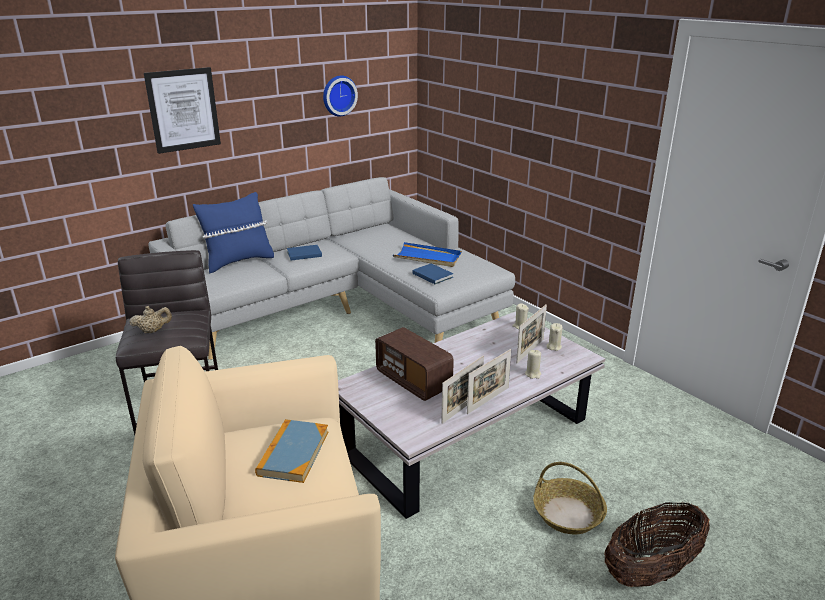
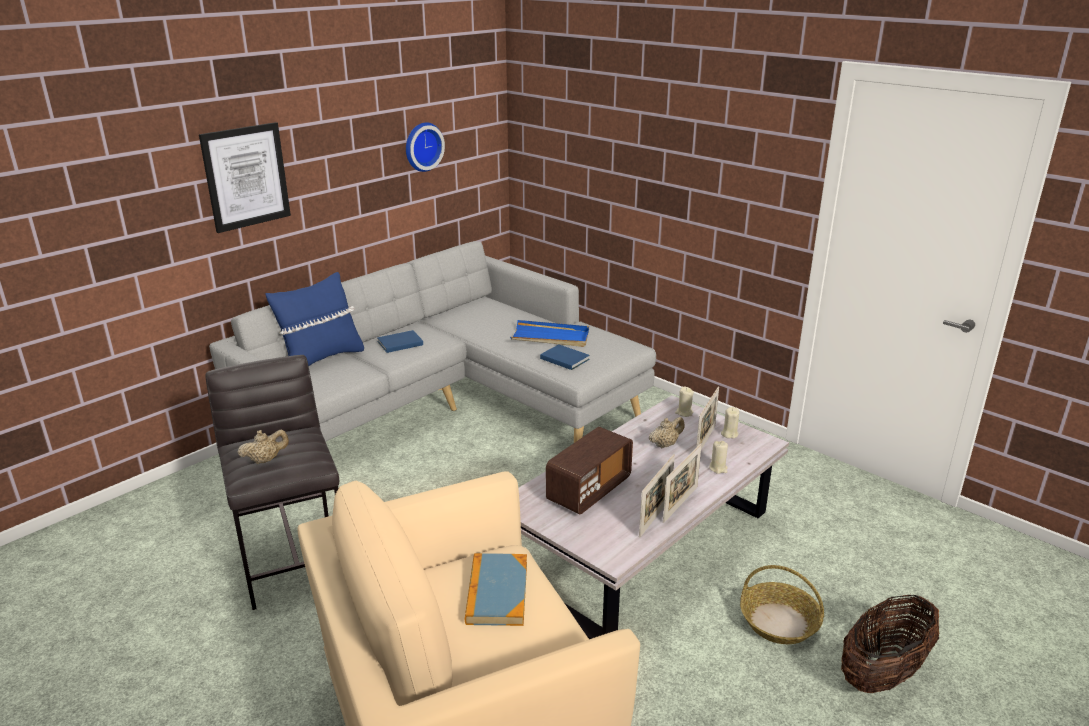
camera: 10 degrees left, 0 degrees up
(413, 381) = (589, 490): radio -> radio turned 90 degrees counterclockwise
(493, 350) = (665, 444): none -> beige teapot

